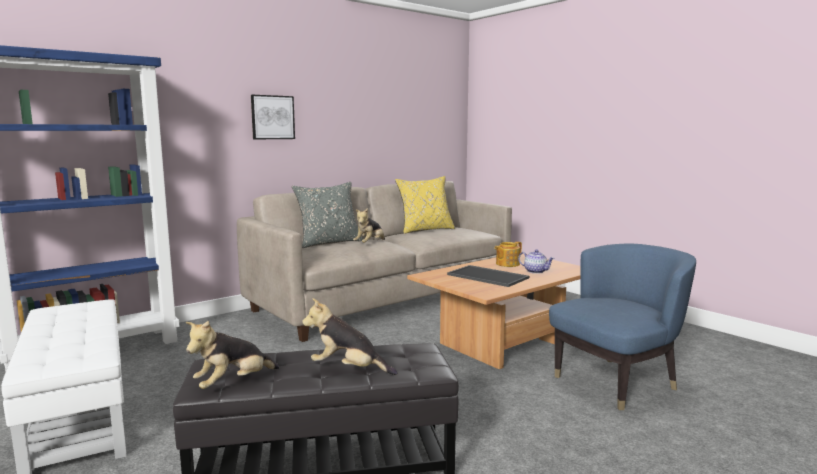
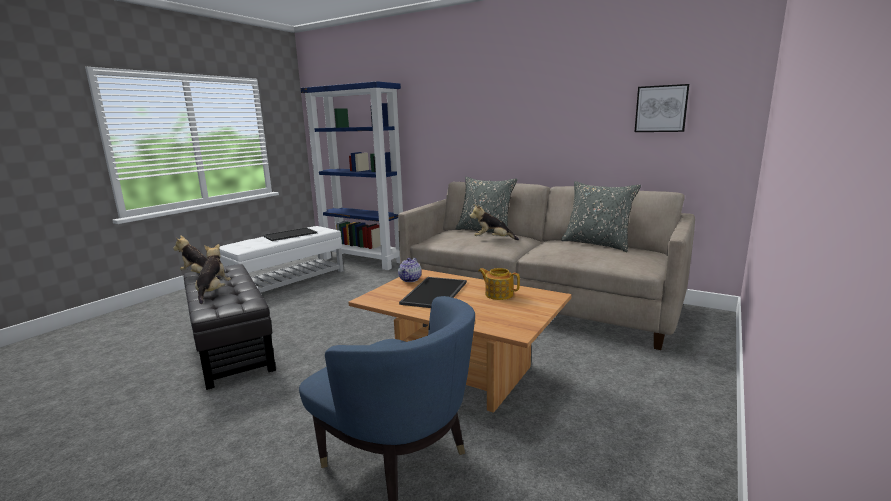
camera: 70 degrees right, 5 degrees up
(71, 323) = (290, 235): none -> tray
(272, 117) = (485, 116): picture -> picture (661, 109)
(425, 230) = (597, 244): yellow pillow -> grey pillow
(535, 271) = (477, 309): teapot -> teapot (410, 279)

